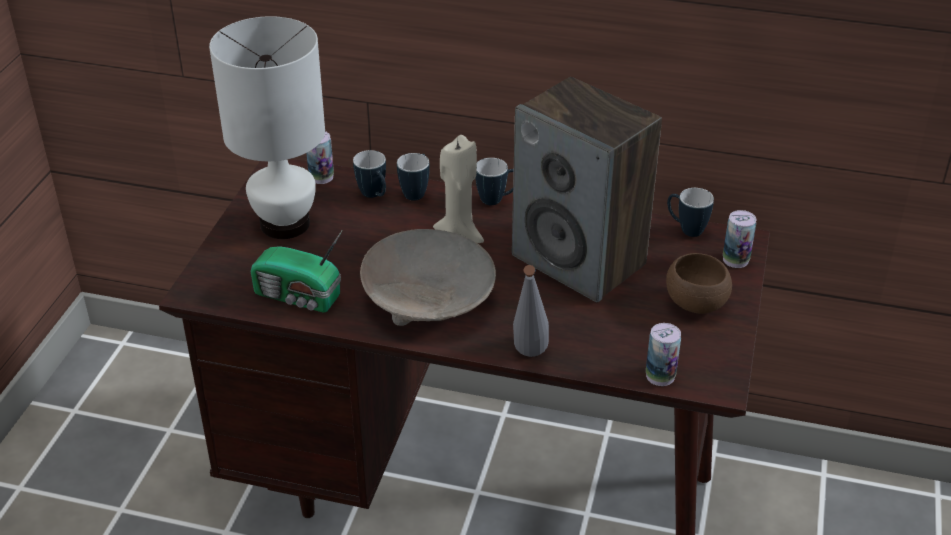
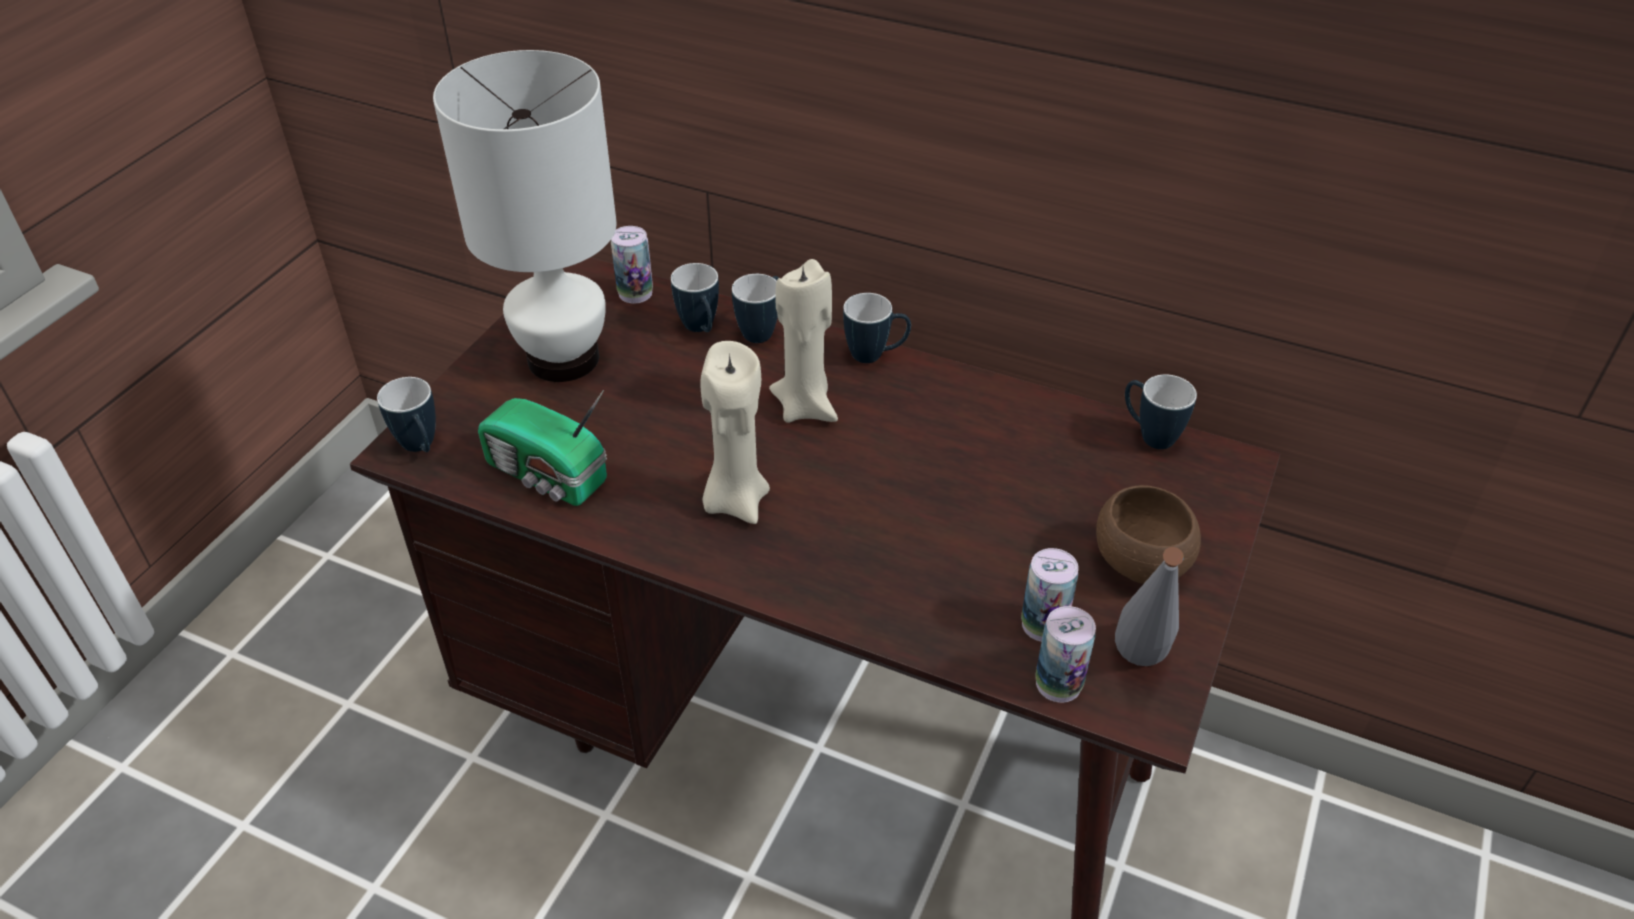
camera: 10 degrees right, 5 degrees up
(206, 290) = (421, 448): none -> mug
(429, 297) = (735, 500): beige bowl -> beige candle
(528, 360) = (858, 626): grey bottle -> grey bottle (1136, 671)
(580, 260) = (976, 467): speaker -> none
(735, 260) = (1217, 496): can -> can (1043, 625)

